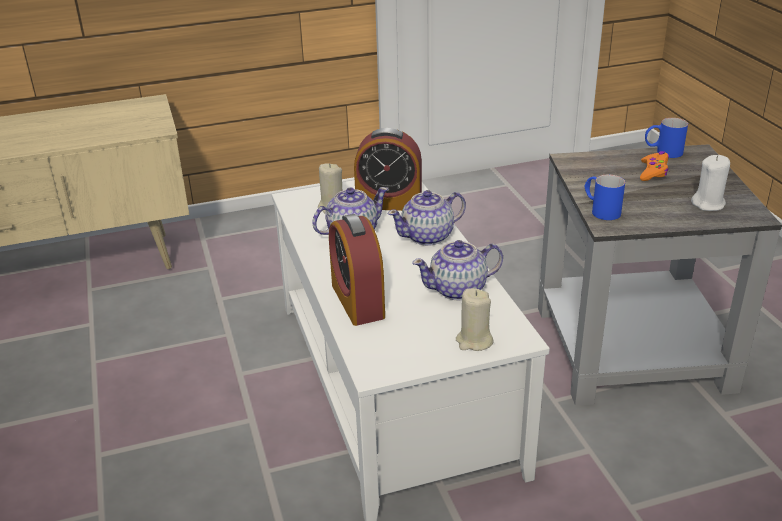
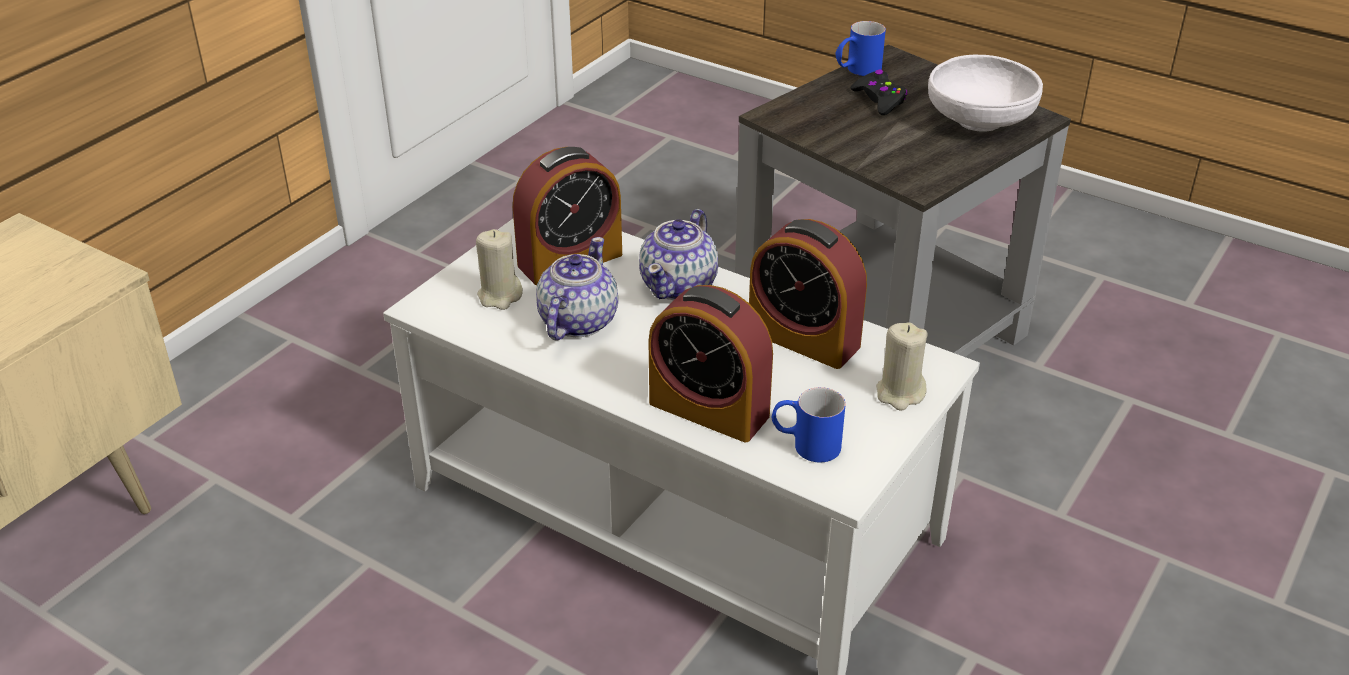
camera: 40 degrees left, 5 degrees up
(458, 289) = (803, 338): teapot -> alarm clock
(600, 210) = (889, 169): blue mug -> blue mug (805, 445)
(653, 172) = (879, 100): orange game controller -> black game controller
(708, 204) = (980, 120): white candle -> white bowl

